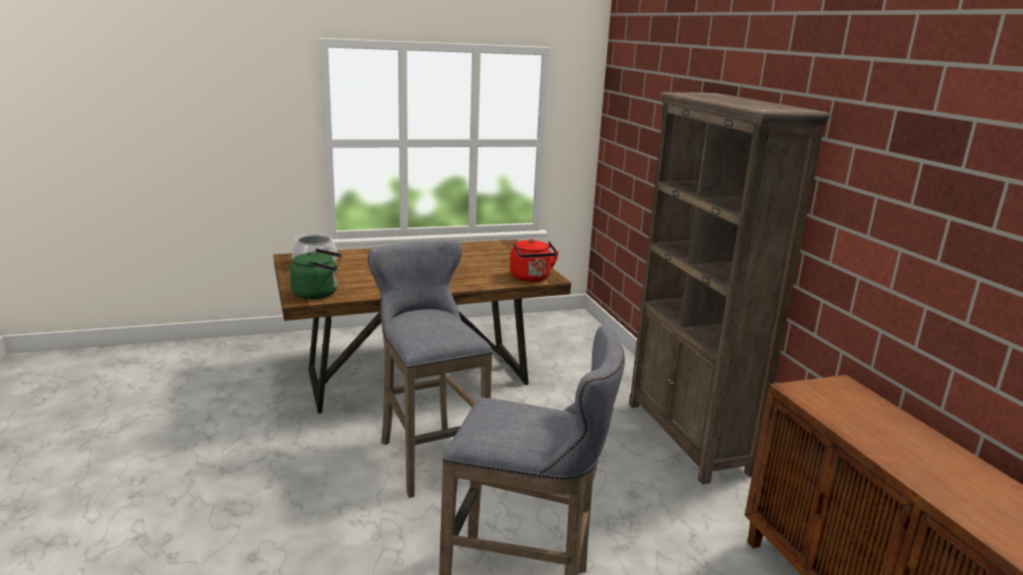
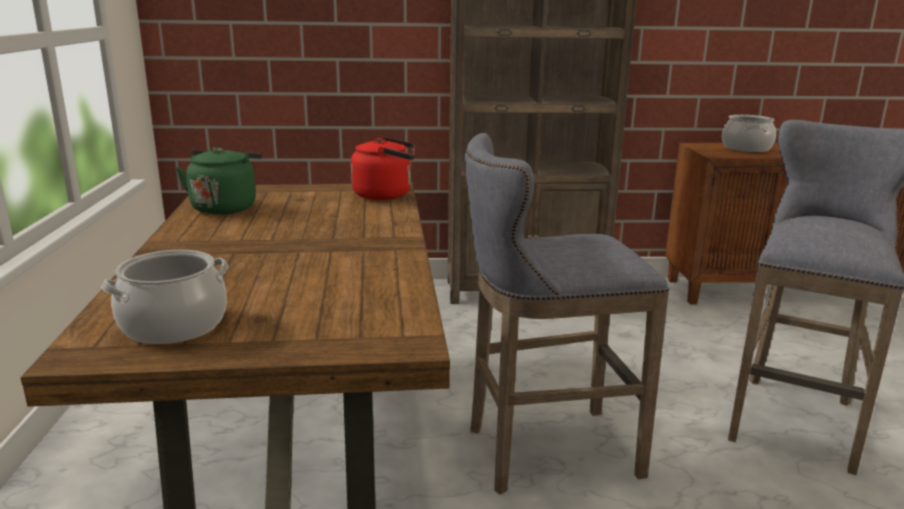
camera: 75 degrees left, 0 degrees up
(318, 293) = (381, 324): green kettle -> green kettle (225, 207)
(867, 413) = (747, 148): none -> cooking pot

